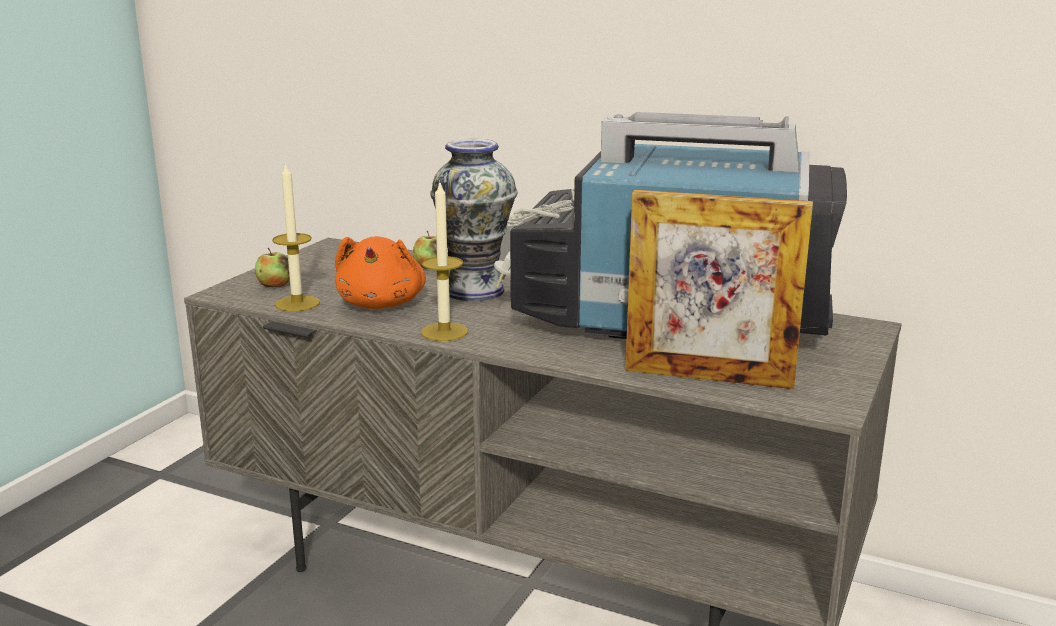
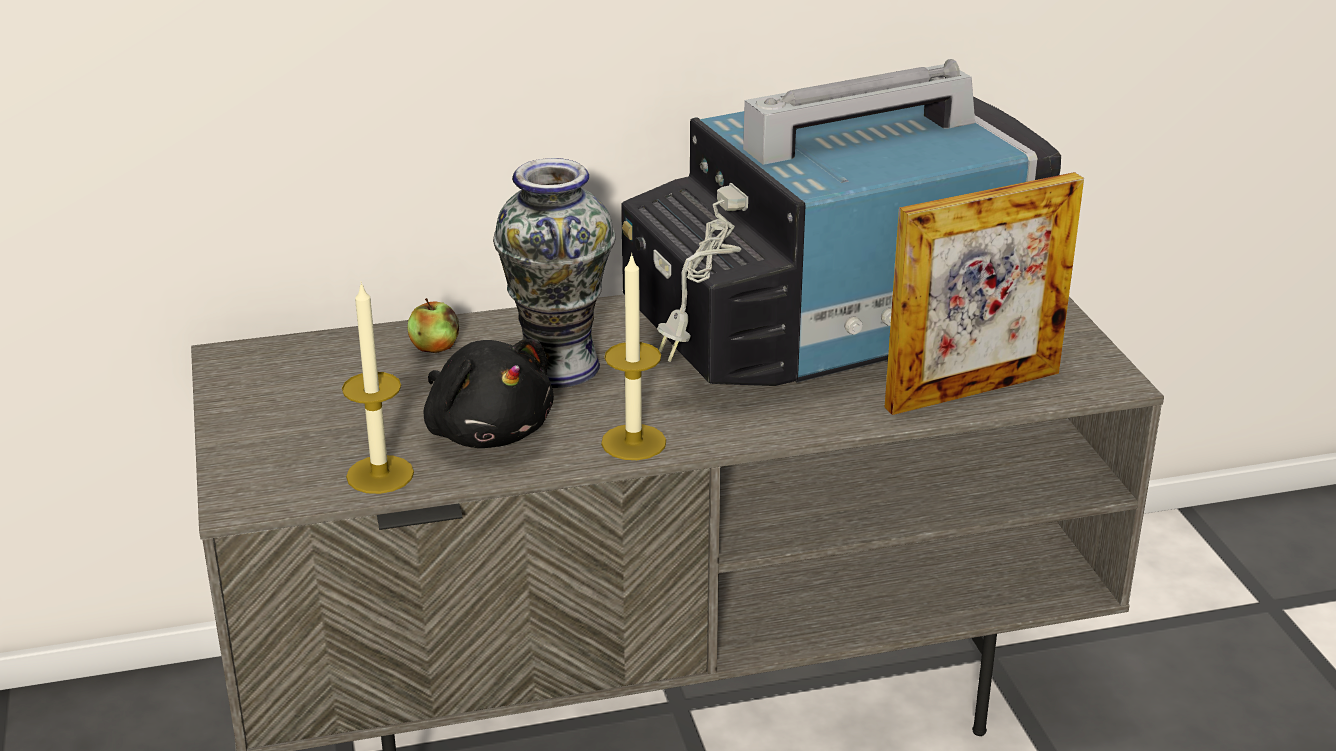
camera: 40 degrees left, 10 degrees up
(275, 285) = (289, 457): apple -> none
(382, 304) = (487, 431): orange plush toy -> black plush toy

